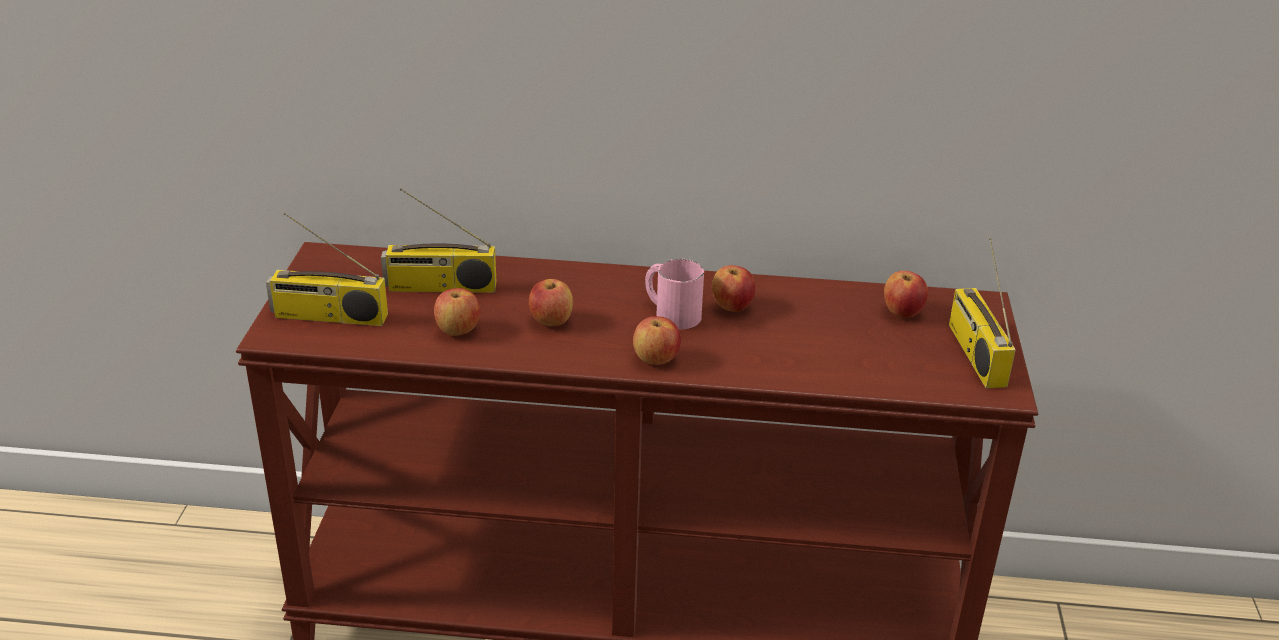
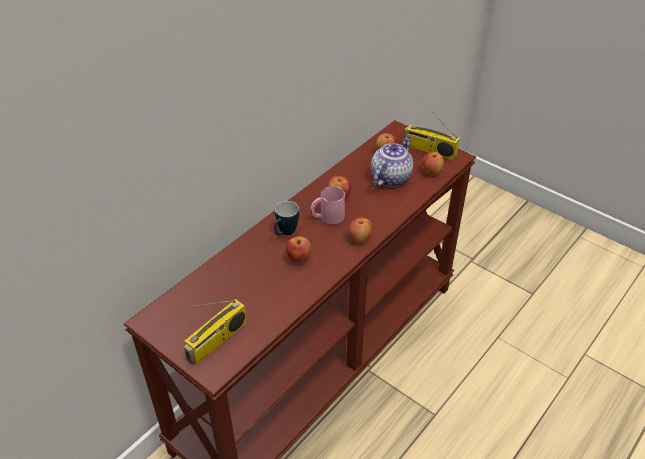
camera: 55 degrees left, 10 degrees up
(440, 287) = (230, 285): radio -> none
(458, 330) = (277, 295): apple -> apple (431, 172)
(591, 291) = (285, 233): none -> mug
(844, 339) = (391, 177): none -> teapot

